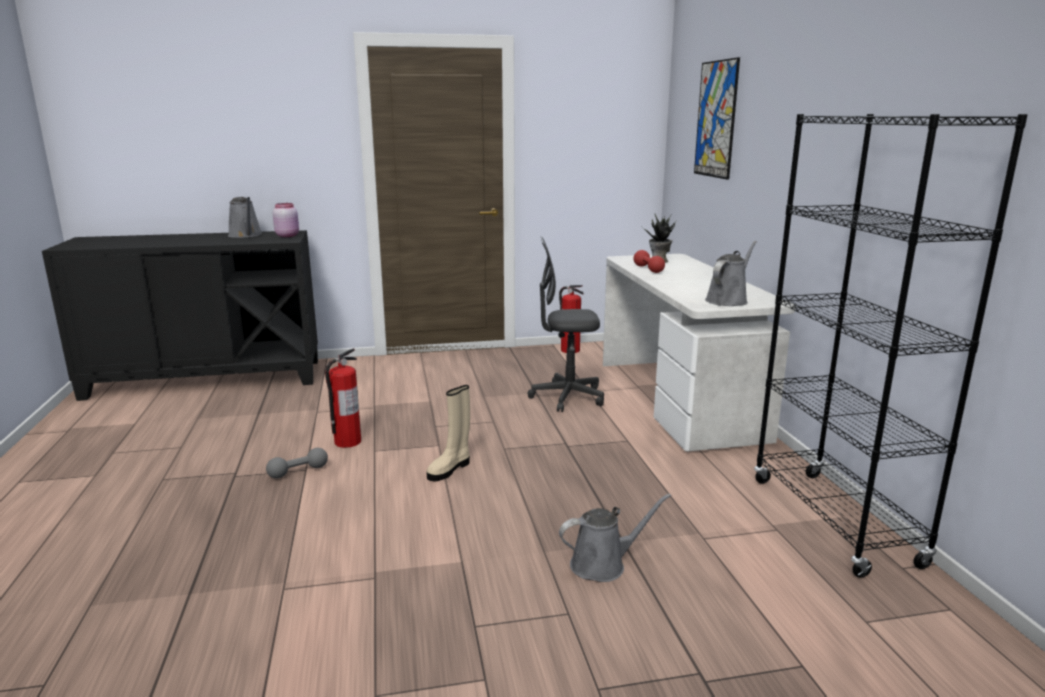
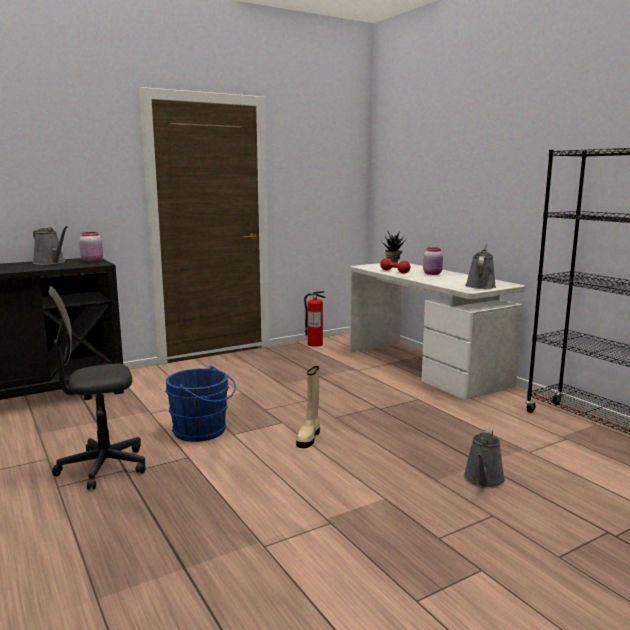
camera: 20 degrees left, 5 degrees down
(298, 472) = (183, 460): grey dumbbell -> none
(347, 442) = (202, 431): fire extinguisher -> blue bucket
(567, 397) = (346, 376): grey office chair -> grey office chair (103, 467)
(603, 564) = (483, 480): grey watering can -> grey watering can turned 150 degrees clockwise
(694, 276) = (433, 273): none -> pink jar
(716, 119) = (427, 161): picture -> none

